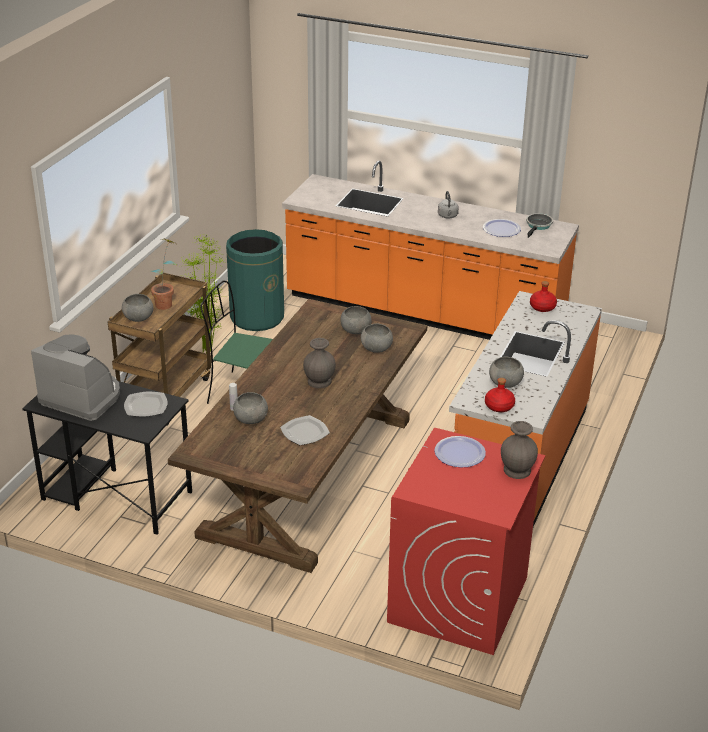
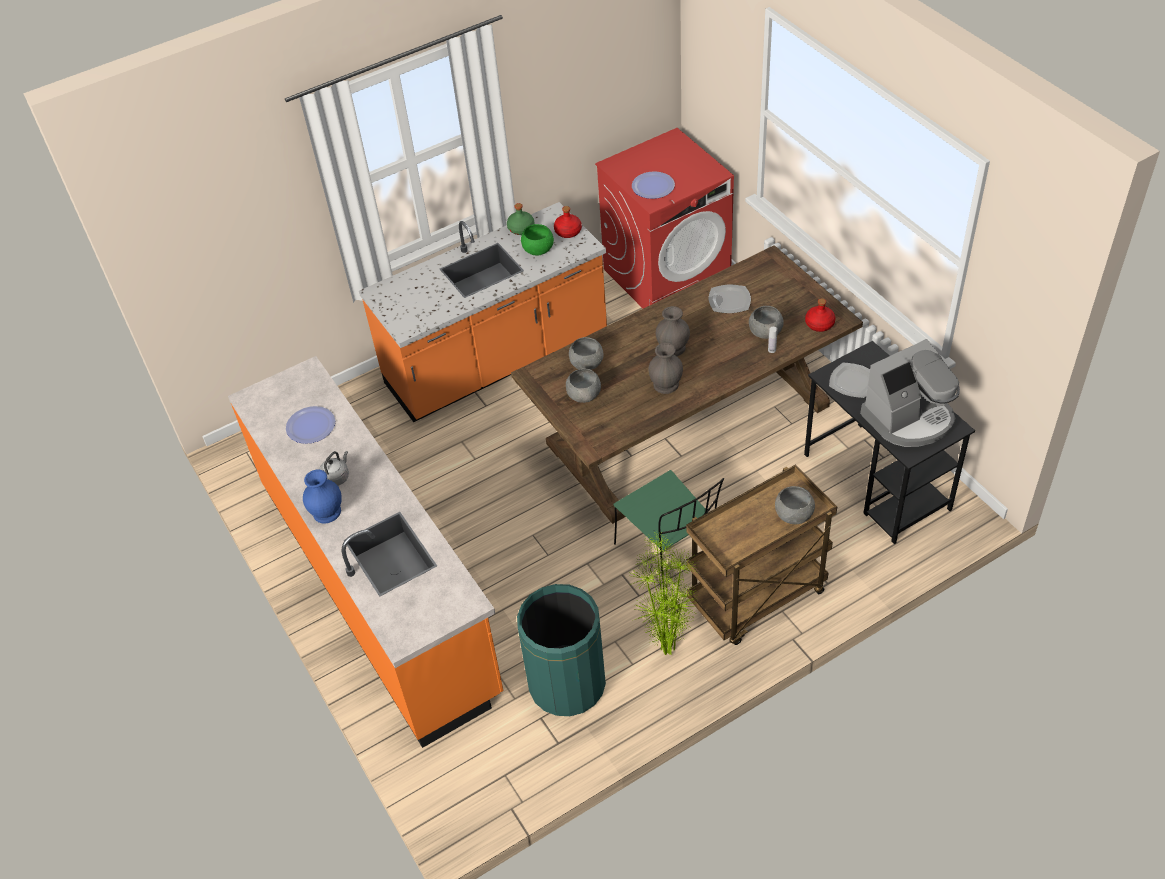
camera: 140 degrees left, 15 degrees up
(82, 397) = (909, 418): coffee machine -> coffee machine turned 90 degrees counterclockwise
(167, 303) = (747, 526): potted plant -> none
(430, 204) = (327, 511): none -> blue vase
(505, 383) = (538, 250): grey bowl -> green bowl
(517, 470) = (628, 160): grey vase -> grey vase (666, 384)
(538, 226) = (269, 412): frying pan -> none
(543, 307) = (406, 313): red bottle -> red bottle (819, 324)
(543, 393) = (521, 229): none -> green bottle

